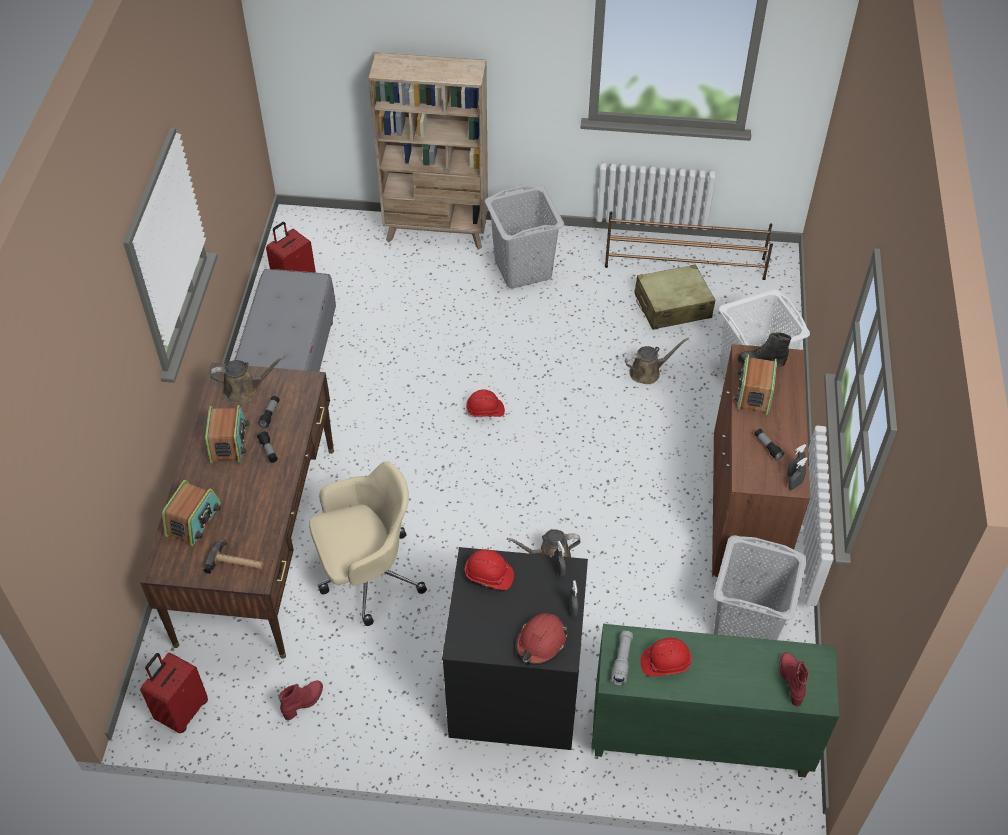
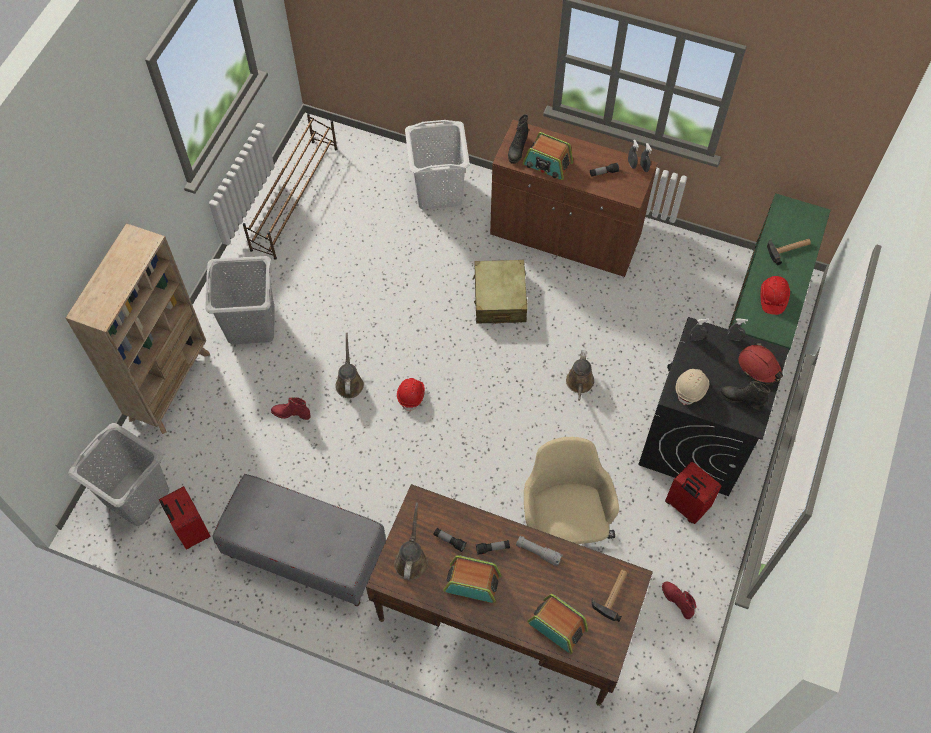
camera: 75 degrees left, 10 degrees up
(182, 711) = (666, 705): red suitcase -> red suitcase (685, 506)
(489, 576) = (691, 388): red hard hat -> beige hard hat
(489, 628) = (740, 399): none -> black boot
(622, 661) = (766, 325): grey flashlight -> grey flashlight (538, 552)
(648, 372) = (409, 261): brown watering can -> brown watering can (349, 382)
(672, 306) = (342, 222): beige suitcase -> beige suitcase (499, 298)
(745, 626) = (672, 270): grey laundry basket -> grey laundry basket (137, 497)
(750, 672) = (788, 248): none -> hammer
(791, 681) = (799, 227): red boot -> red boot (291, 413)

